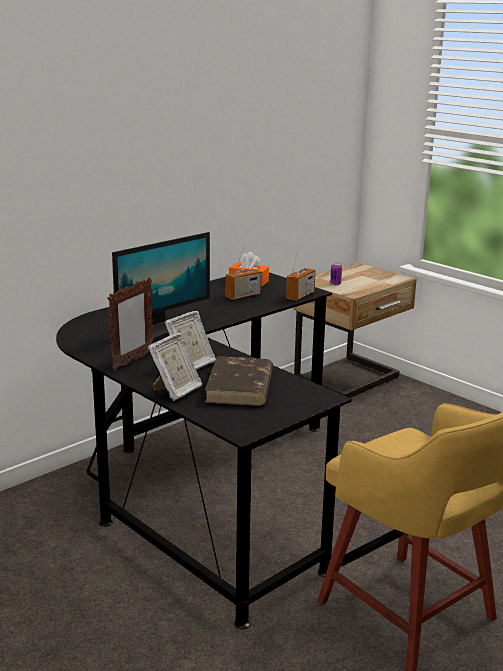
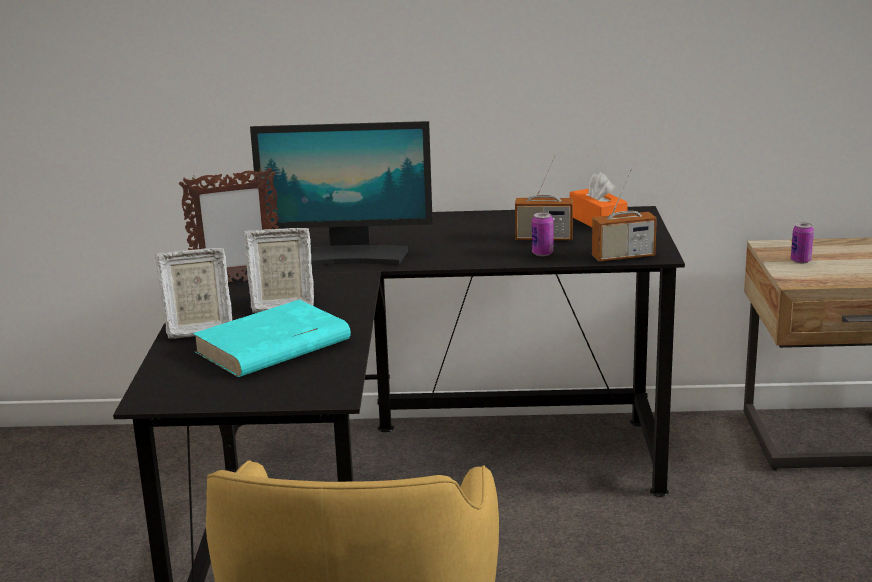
camera: 45 degrees right, 0 degrees up
(240, 386) = (271, 347): brown book -> turquoise book
(260, 303) = (542, 253): none -> can

